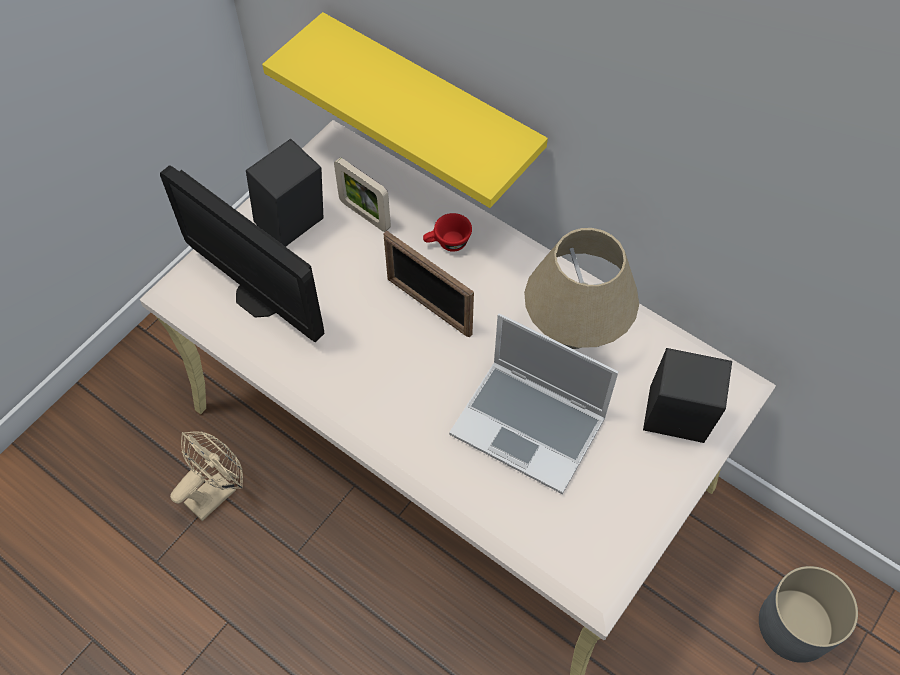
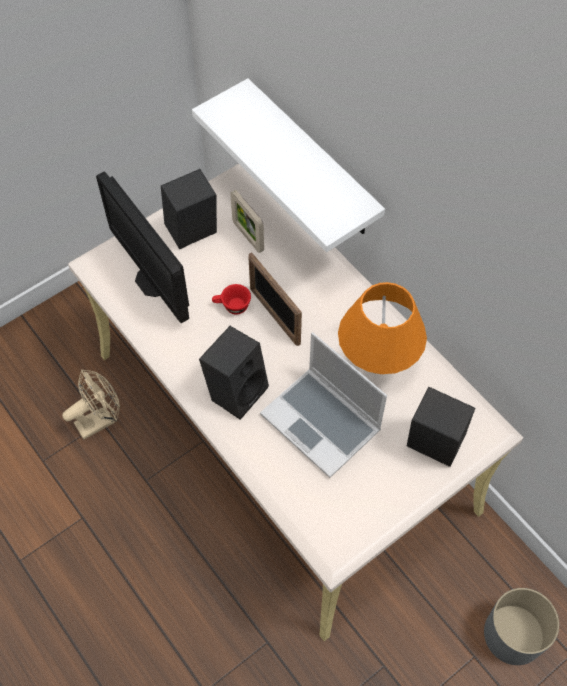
camera: 15 degrees right, 0 degrees up
(409, 411) = (236, 390): none -> black speaker
(431, 101) = (312, 161): yellow shelf -> white shelf
(447, 243) = (303, 272): red cup -> red cup (232, 307)
(573, 335) = (377, 362): beige table lamp -> orange table lamp

